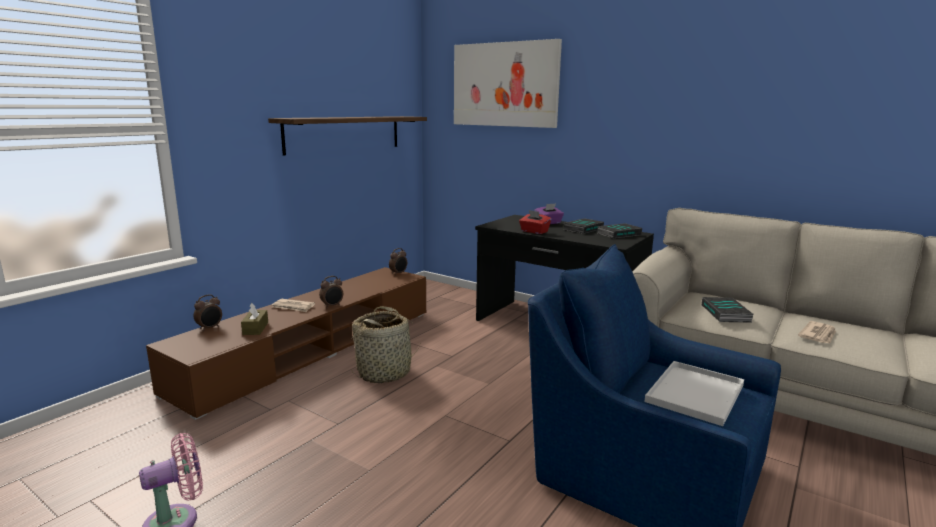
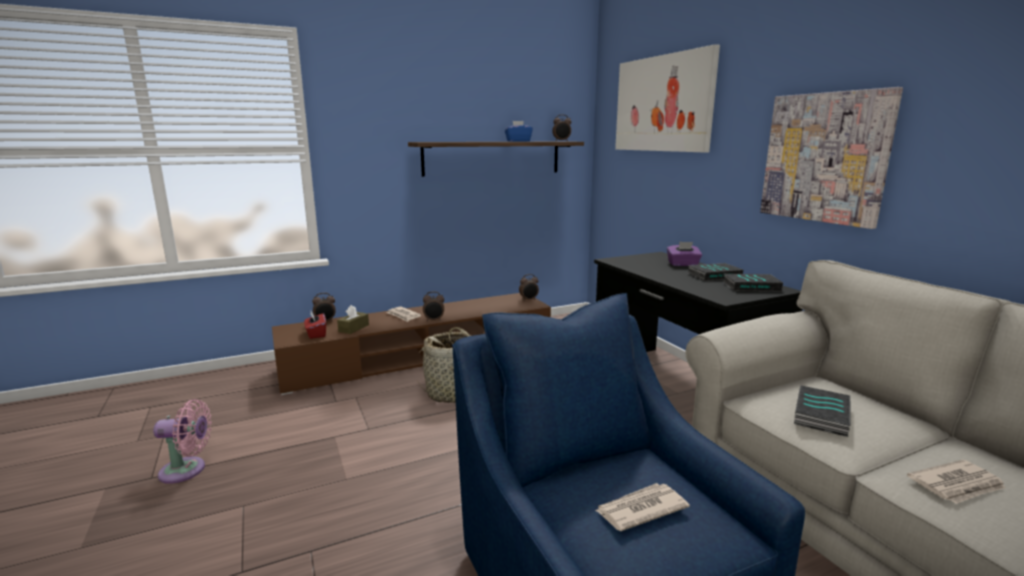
camera: 30 degrees right, 0 degrees up
(369, 116) = (518, 141): none -> blue tissue box
(402, 116) = (561, 141): none -> alarm clock
(534, 231) = (647, 272): red tissue box -> red tissue box (316, 334)
(660, 132) = (824, 158): none -> picture
(696, 394) = (640, 509): white tray -> newspaper

